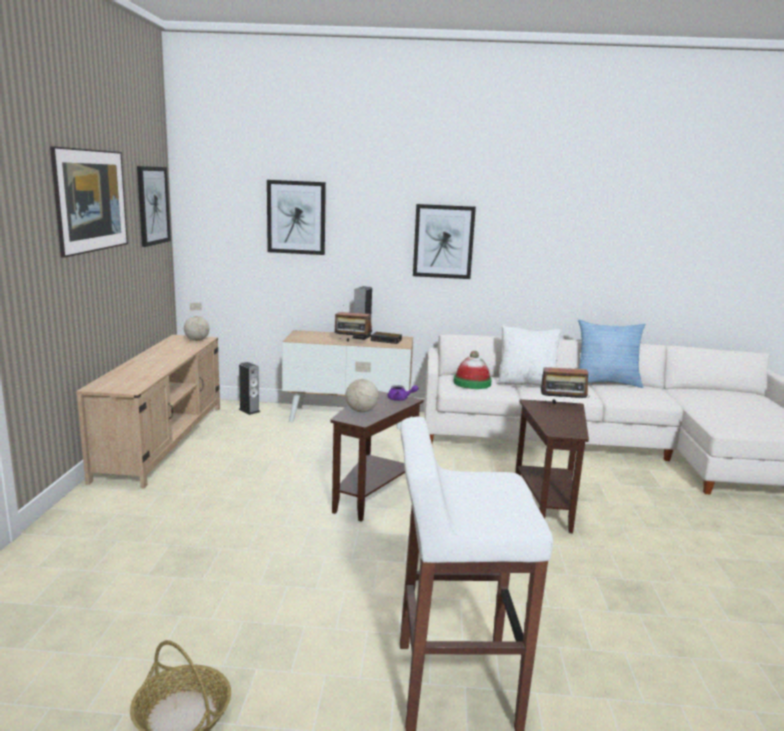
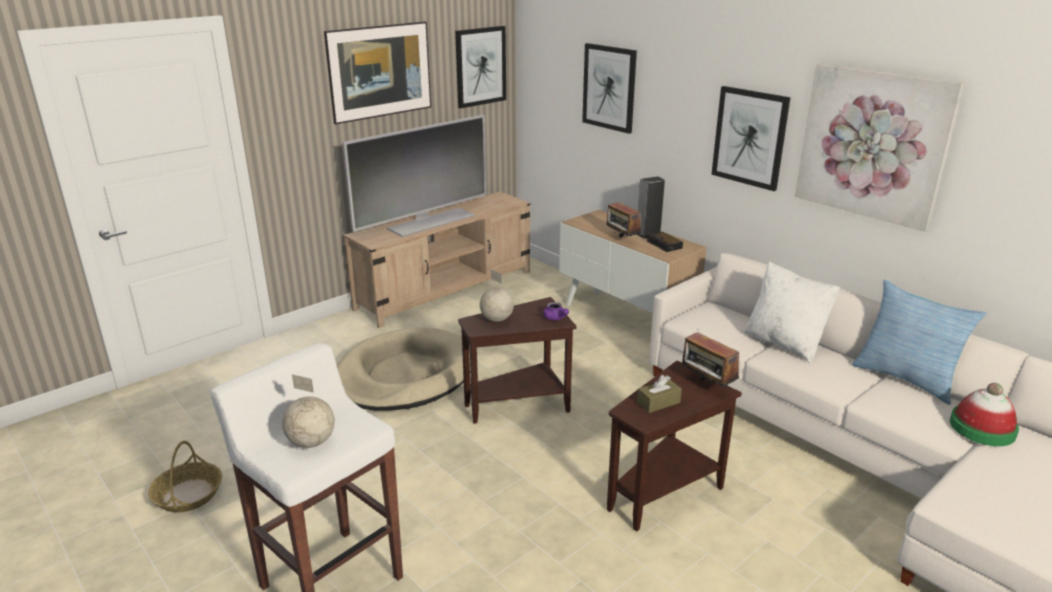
camera: 45 degrees right, 10 degrees up
(153, 364) = (430, 221): none -> television
(196, 340) = (506, 202): globe -> globe (311, 442)
(239, 513) = (404, 375): none -> beige dog bed
(249, 410) = (549, 282): speaker -> none
(472, 383) = (714, 322): hat -> hat (982, 428)
(541, 232) = (873, 144): none -> picture
(560, 422) = (658, 402): none -> brown tissue box

